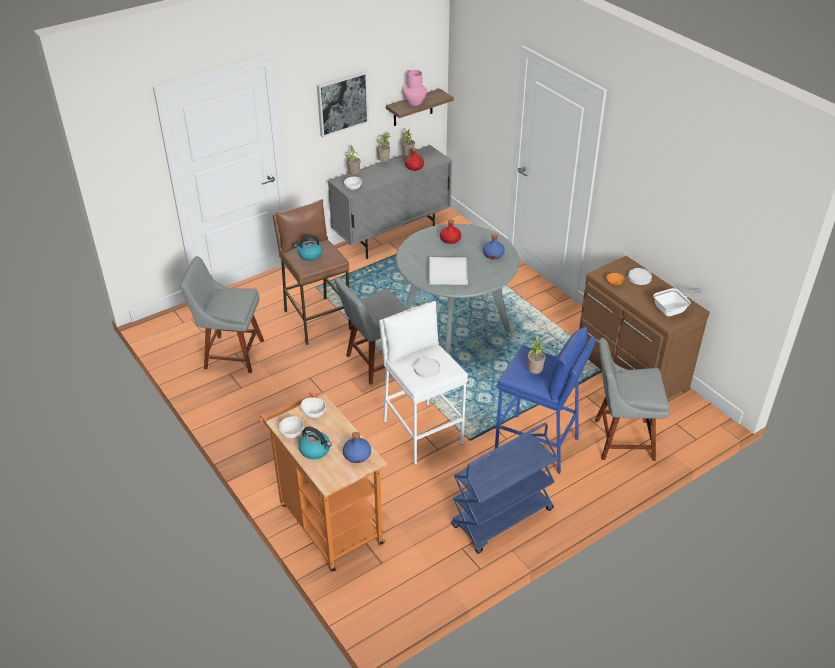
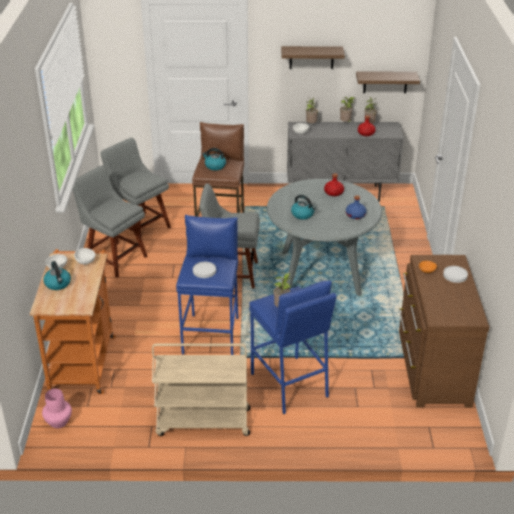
camera: 35 degrees right, 5 degrees down
(342, 103) = (311, 57): picture -> shelf
(357, 455) = (79, 299): blue bottle -> none
(414, 102) = (382, 75): pink vase -> pink vase (59, 421)
(422, 432) = (212, 335): white stool -> blue stool
(448, 273) = (303, 214): white tray -> kettle
(502, 519) = (202, 422): blue cart -> beige cart
(620, 439) = (363, 415): grey chair -> grey chair (114, 258)
(673, 310) = (454, 311): frying pan -> none

